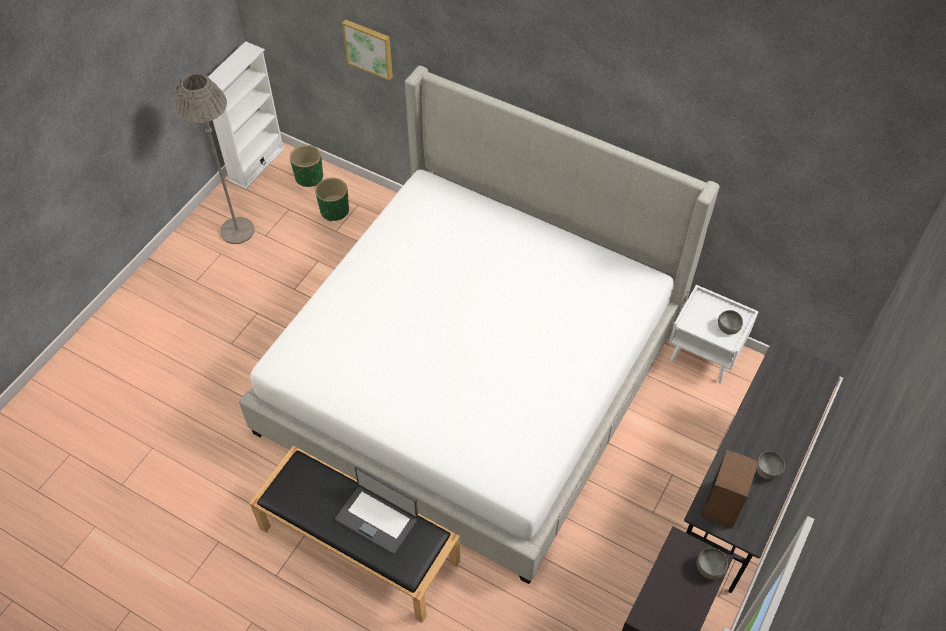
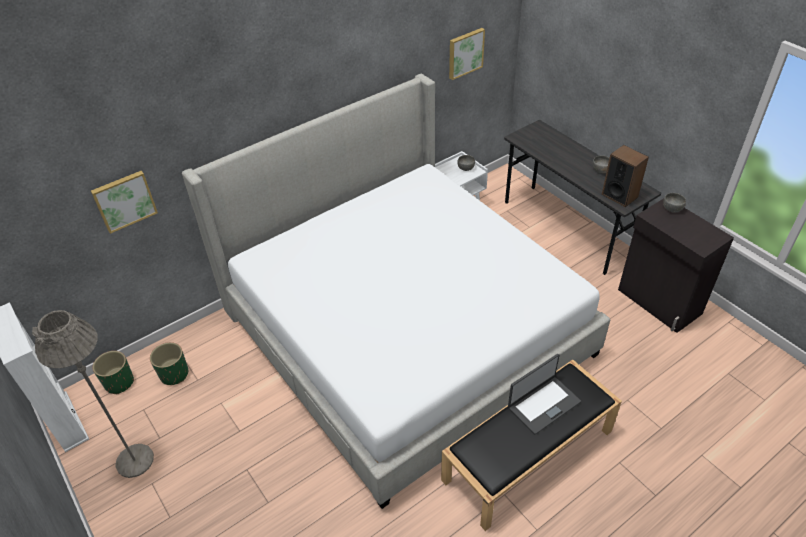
camera: 65 degrees left, 10 degrees down
(802, 212) = (465, 53): none -> picture

